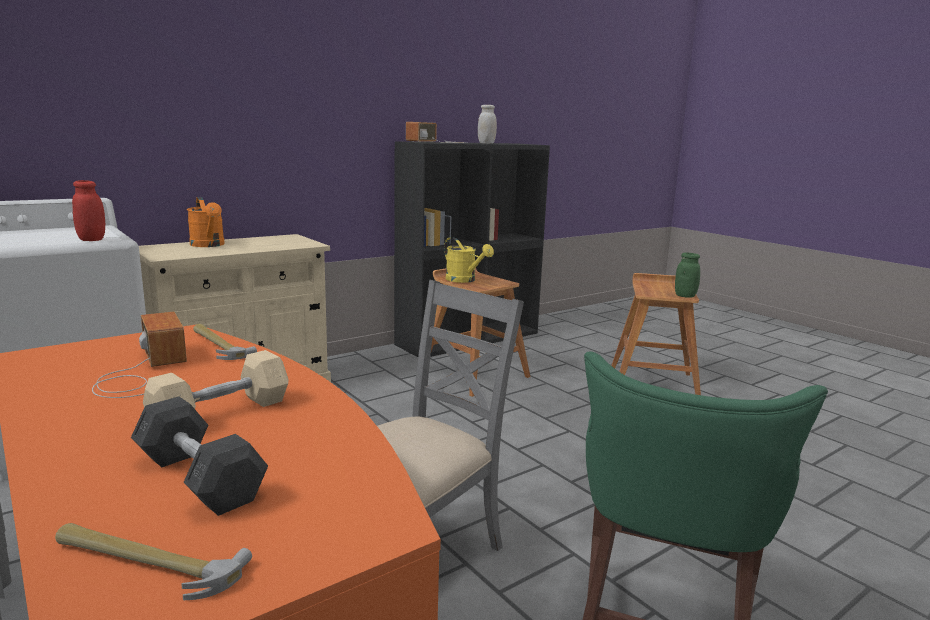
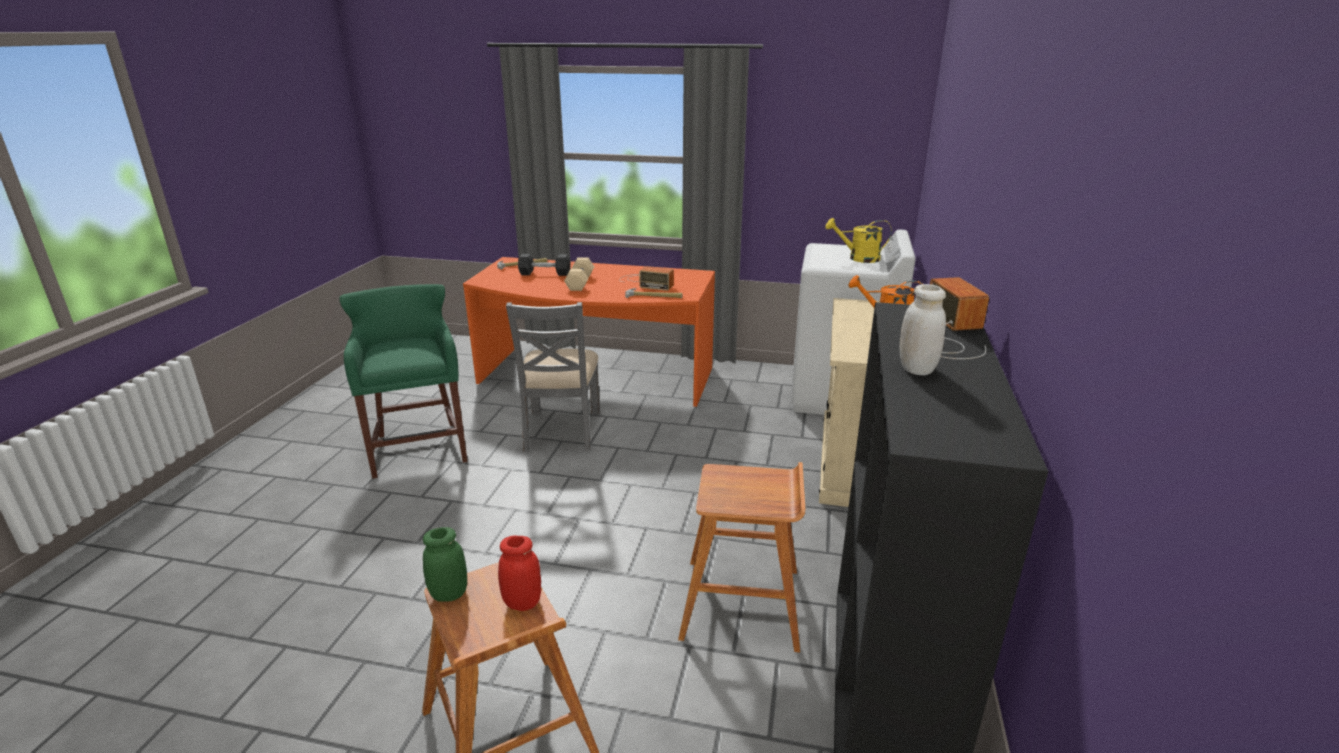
camera: 140 degrees right, 10 degrees up
(91, 239) = (817, 262): red jar -> red jar (522, 603)
(464, 280) = (755, 477): yellow watering can -> yellow watering can (858, 258)

